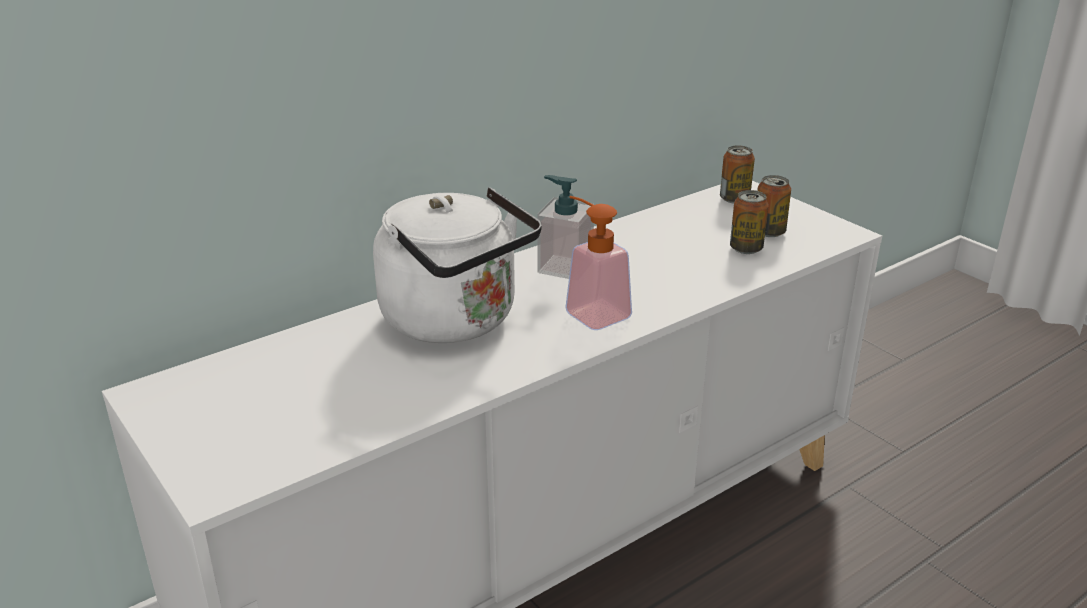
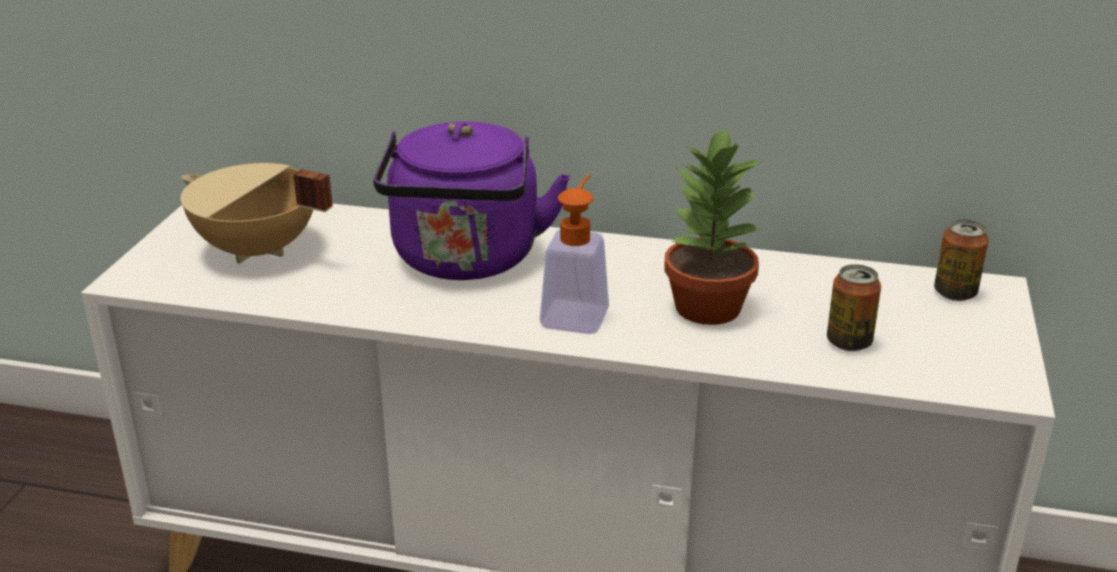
camera: 50 degrees right, 0 degrees up
(280, 403) = (257, 251): none -> beige cooking pot
(456, 321) = (466, 261): white kettle -> purple kettle
(565, 267) = (637, 267): soap dispenser -> none
(650, 269) = (706, 308): none -> potted plant
(769, 232) = (914, 341): can -> none

